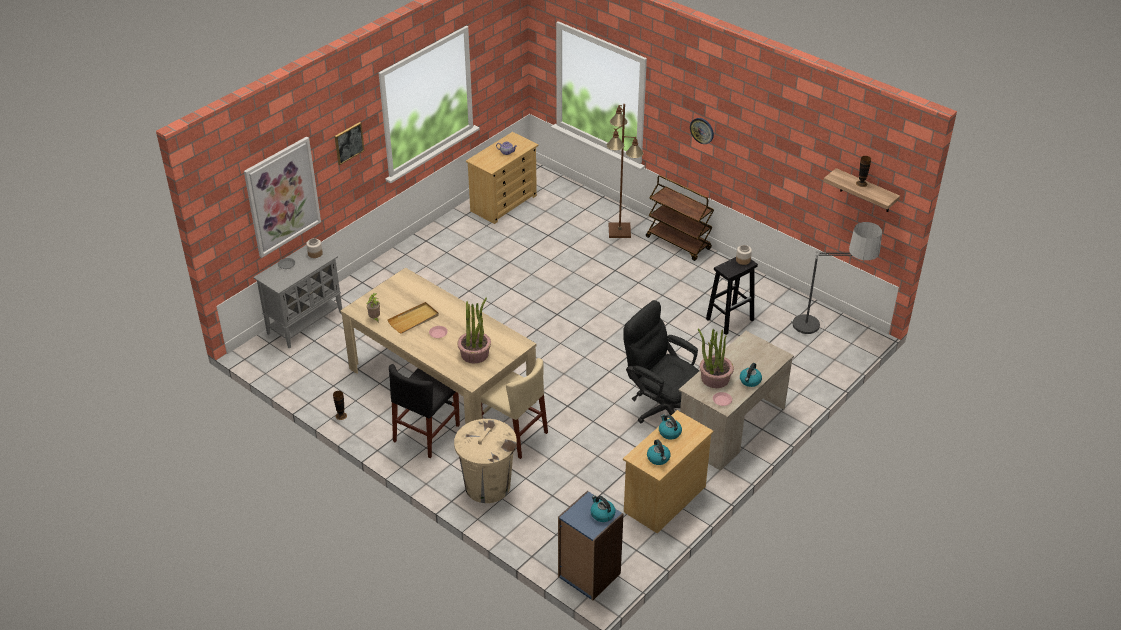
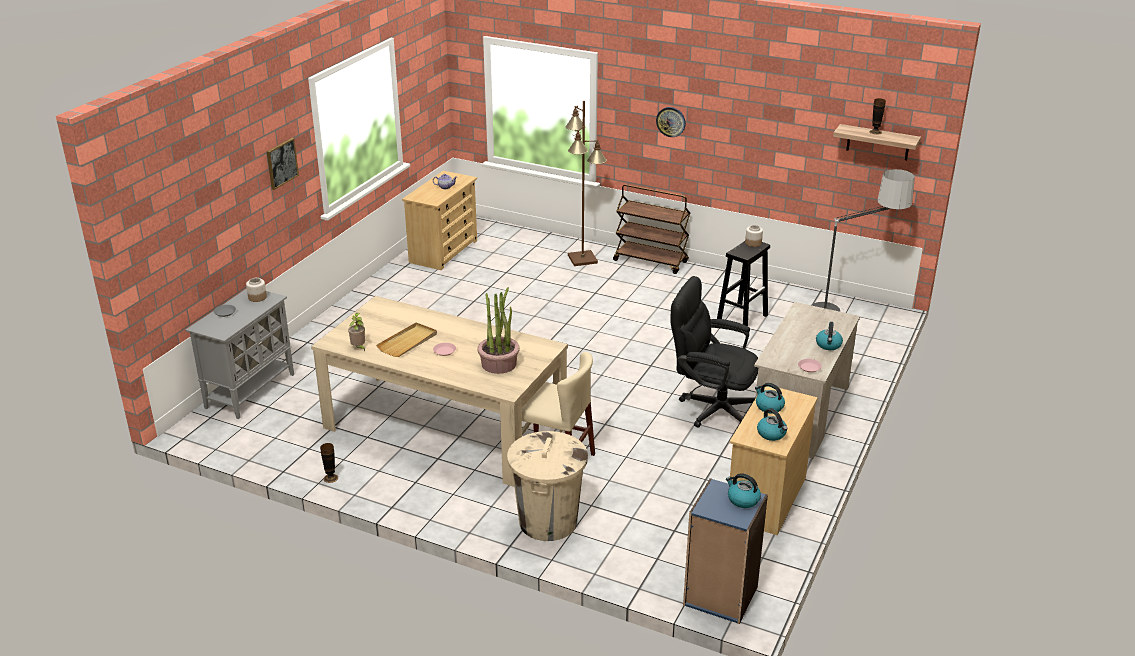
camera: 15 degrees left, 10 degrees down
(282, 196) = (213, 224): picture -> none
(426, 433) = (447, 479): black chair -> none
(714, 378) = (788, 348): potted plant -> none

